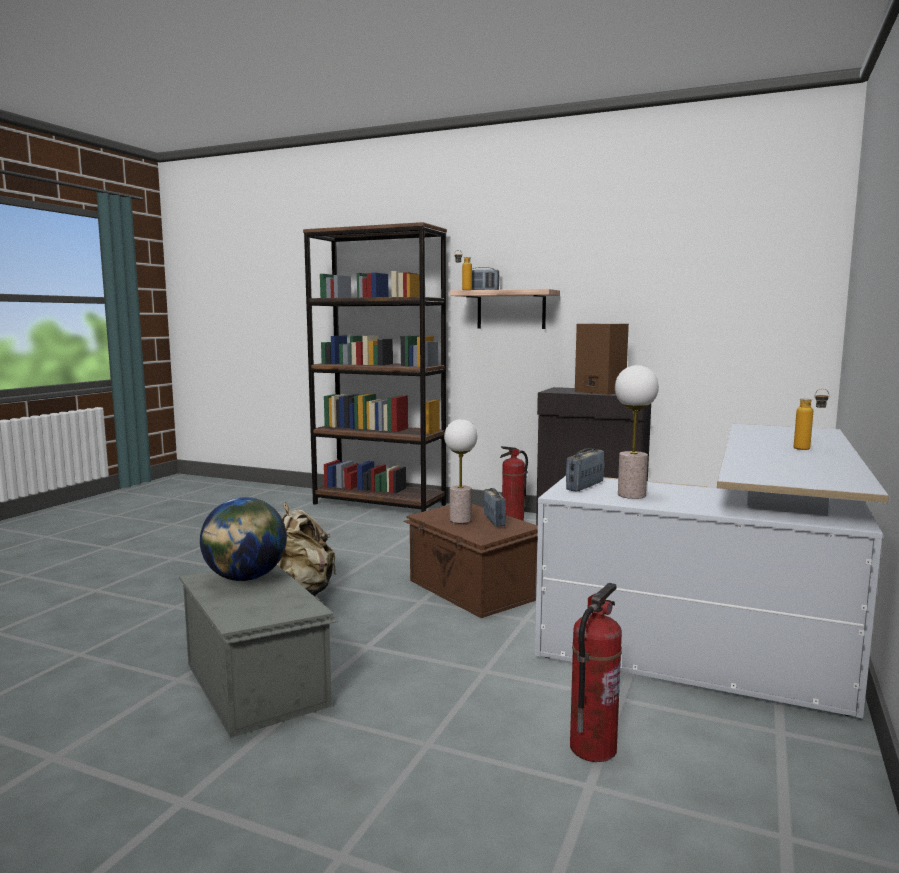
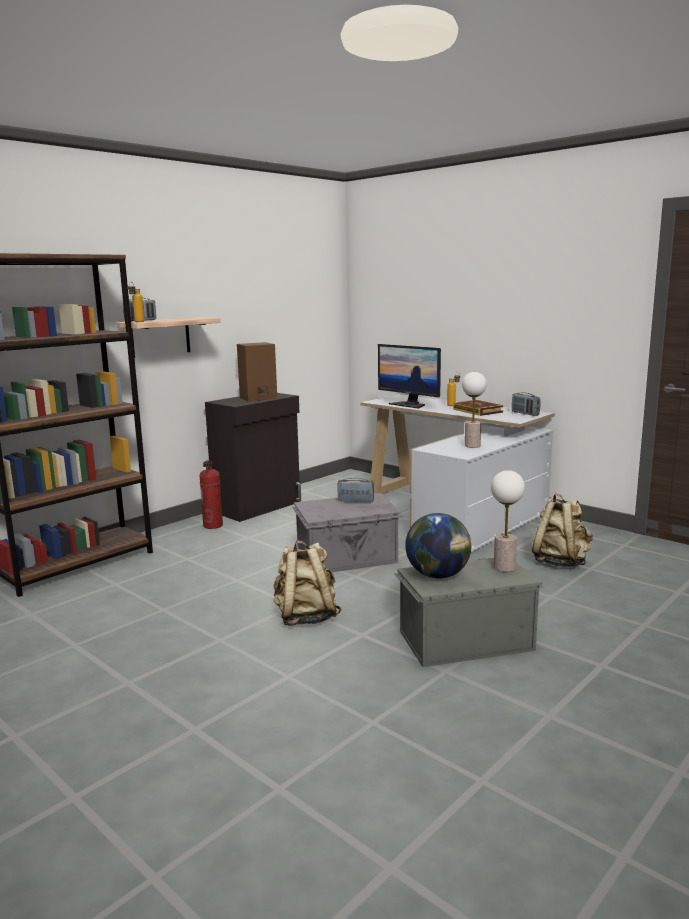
camera: 70 degrees left, 5 degrees up
(460, 520) = (342, 509): table lamp -> table lamp (504, 567)
(470, 590) = (348, 559): brown storage box -> grey storage box
(584, 486) = (446, 450): radio -> radio (525, 413)
(592, 748) = (560, 562): fire extinguisher -> beige backpack
(757, 436) = (409, 405): none -> monitor
(785, 459) = (477, 411): none -> book

